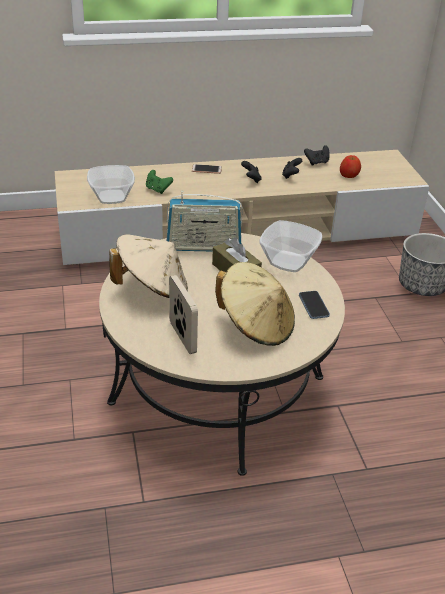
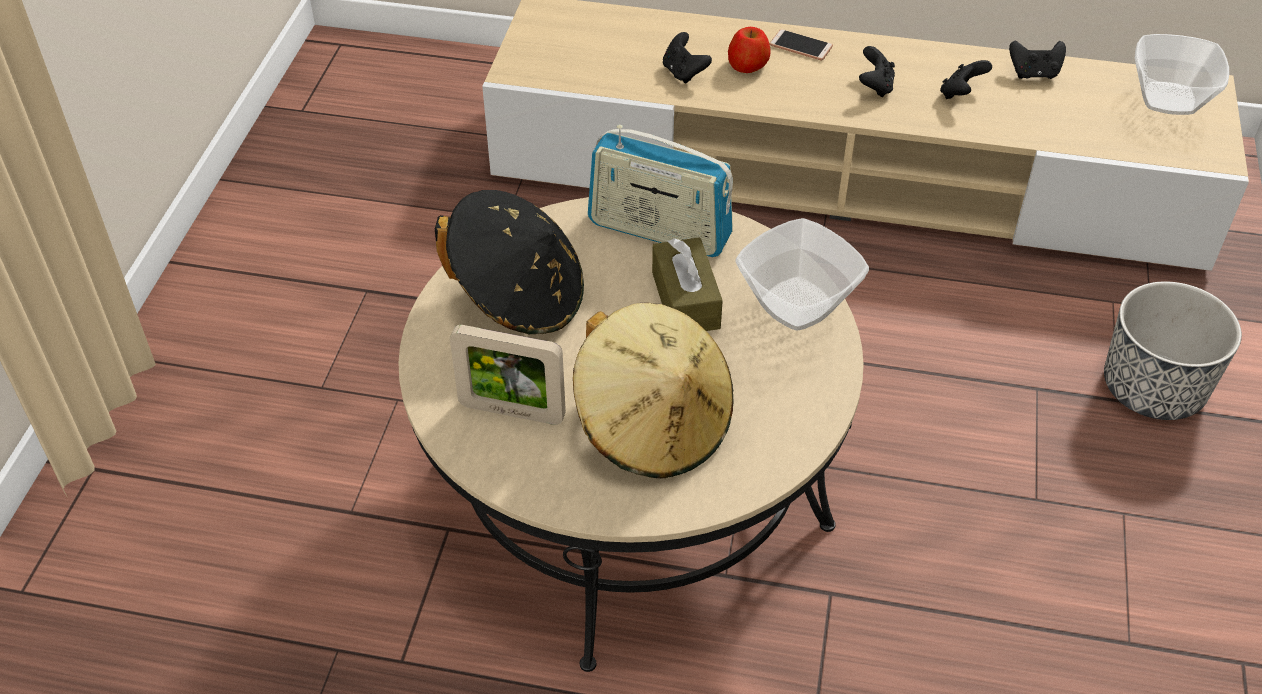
camera: 25 degrees right, 10 degrees up
(112, 197) = (594, 71): bowl -> bowl (1170, 98)
(152, 288) = (518, 297): beige hat -> black hat
(158, 189) = (684, 73): green game controller -> black game controller
(182, 337) = (512, 411): picture frame -> picture frame turned 105 degrees clockwise
(313, 306) = (785, 413): phone -> none
(349, 175) = (1085, 117): apple -> apple (747, 65)

